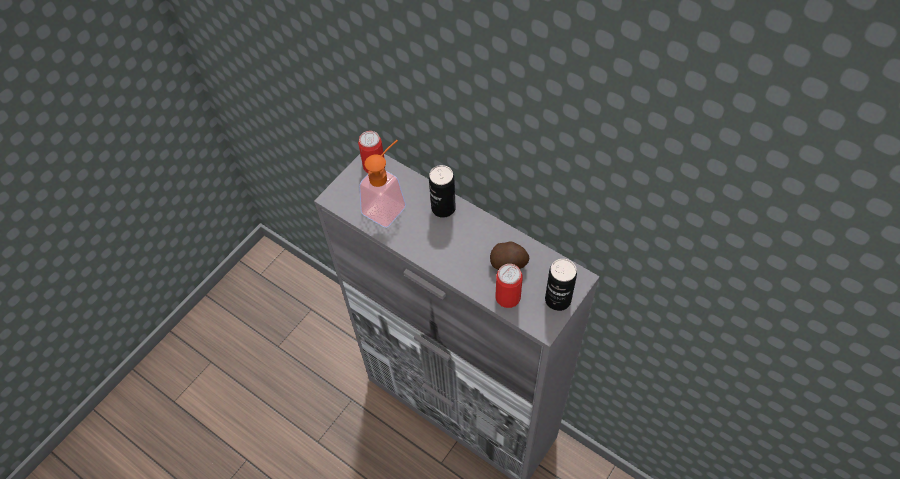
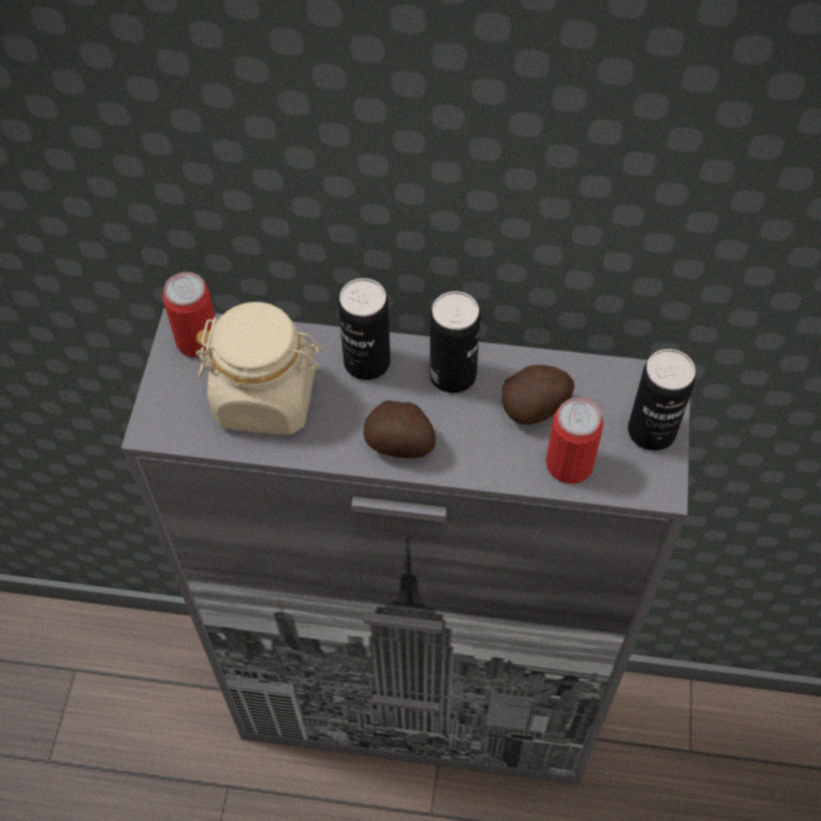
camera: 30 degrees left, 0 degrees up
(388, 205) = (266, 397): soap dispenser -> beige jar
(435, 253) = (401, 444): none -> potato
(479, 231) = (453, 375): none -> can

